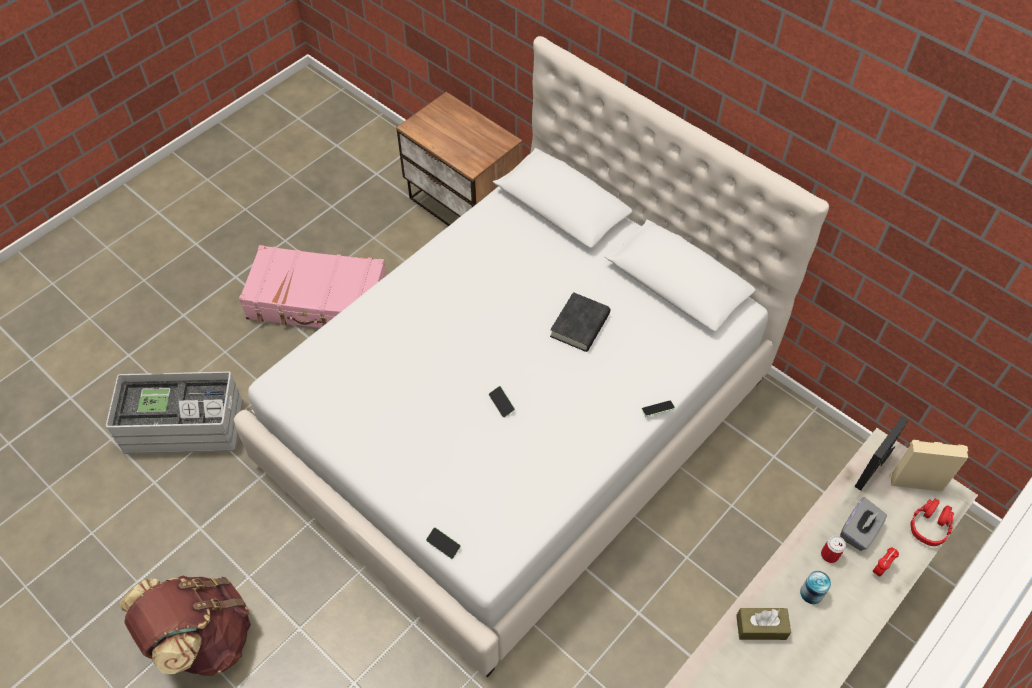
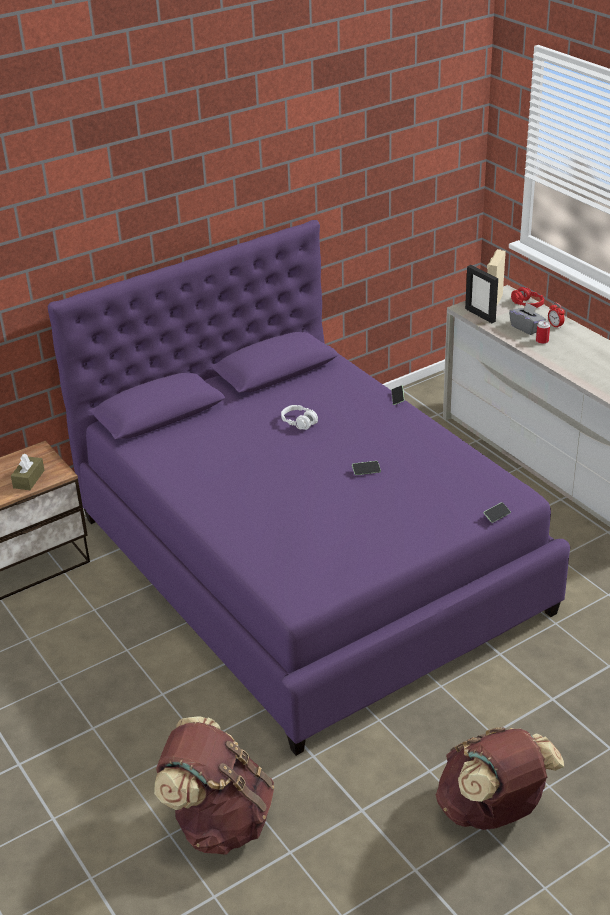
camera: 75 degrees left, 20 degrees down
(184, 424) = (219, 821): grey storage box -> brown backpack
(318, 301) = (95, 691): pink suitcase -> none
(517, 420) = (309, 563): white bed -> purple bed
(580, 325) = (299, 422): black book -> white headphones
(761, 627) = (592, 374): brown tissue box -> brown tissue box (29, 479)
(811, 593) = (569, 352): can -> none

